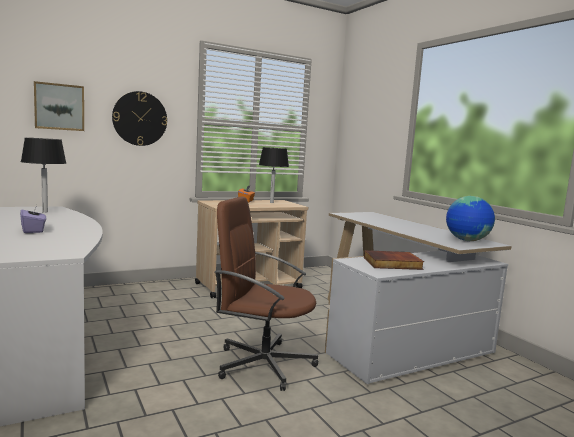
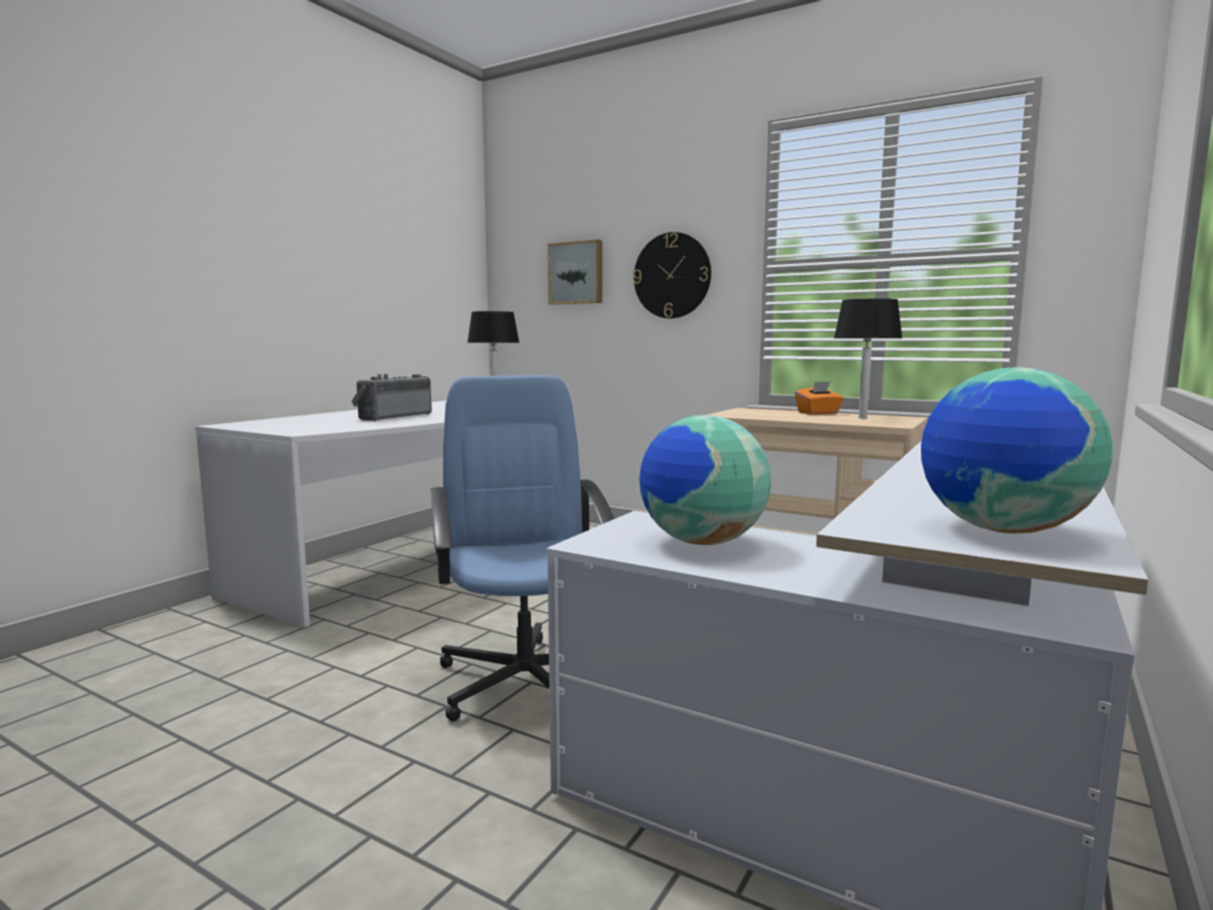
camera: 60 degrees right, 0 degrees up
(33, 230) = (393, 416): purple tissue box -> radio
(263, 364) = (526, 679): brown office chair -> blue office chair
(392, 263) = (701, 542): book -> globe

